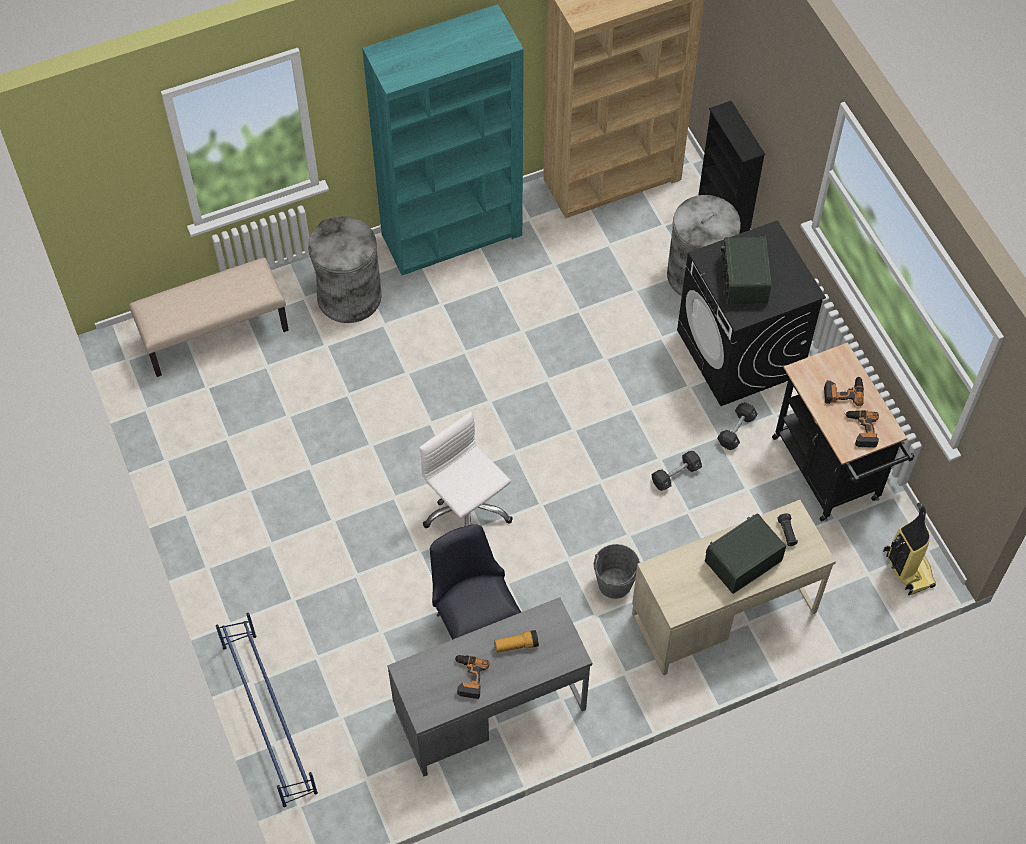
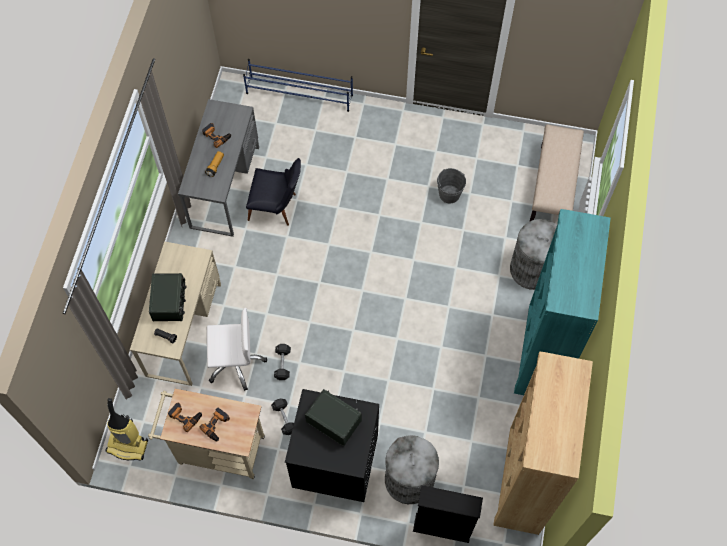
camera: 125 degrees right, 5 degrees up
(466, 511) = (343, 243): white office chair -> white office chair (235, 362)
(614, 583) = (244, 287): grey bucket -> grey bucket (449, 194)
(829, 474) = (216, 449): black cart -> beige cart

